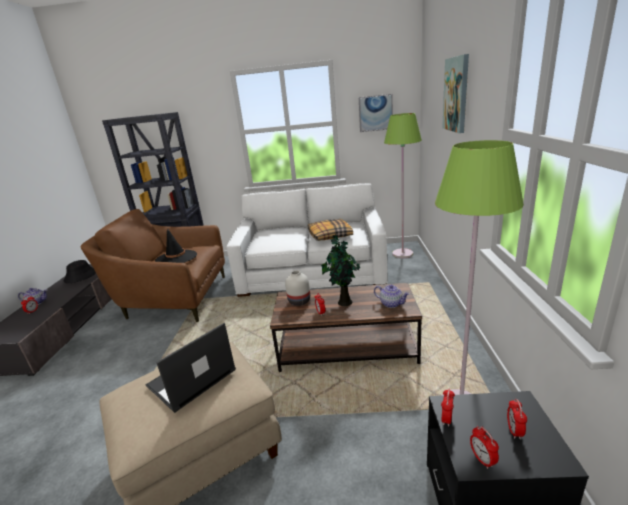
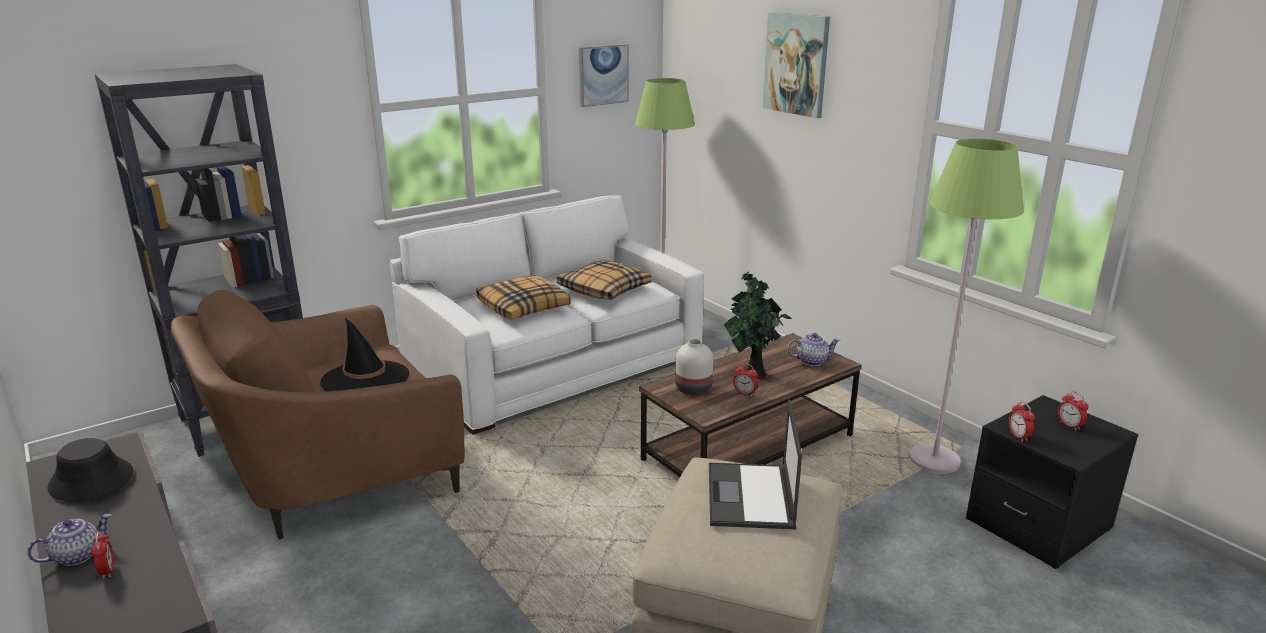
camera: 40 degrees left, 0 degrees up
(281, 237) = (524, 307): none -> pillow
(482, 459) = (1075, 451): alarm clock -> none

